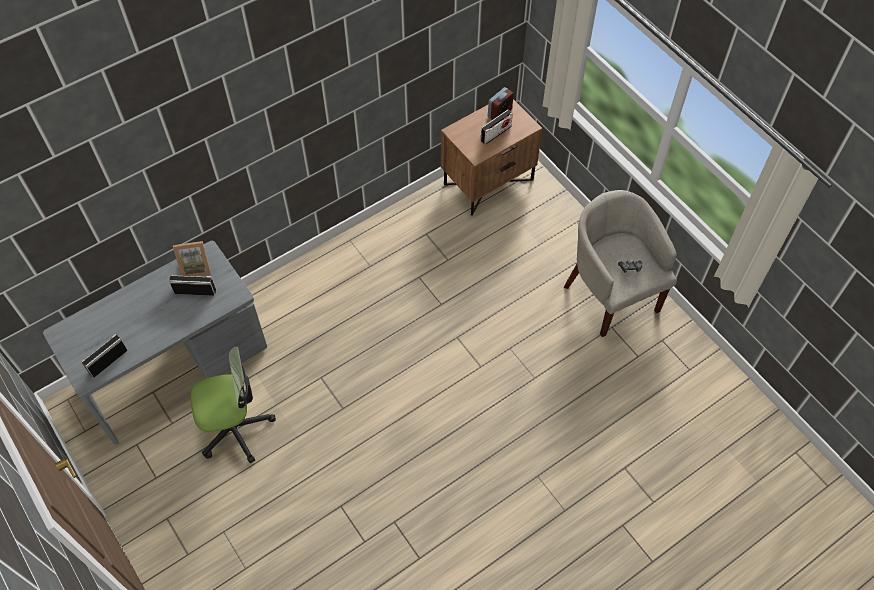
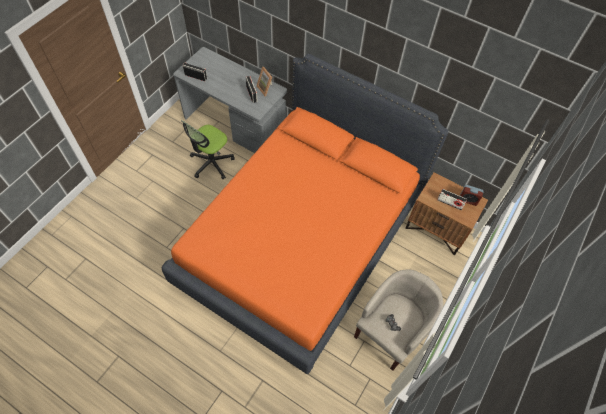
camera: 65 degrees right, 0 degrees up
(235, 428) = (211, 163): office chair -> office chair turned 75 degrees clockwise
(437, 348) = (301, 241): none -> orange bed

